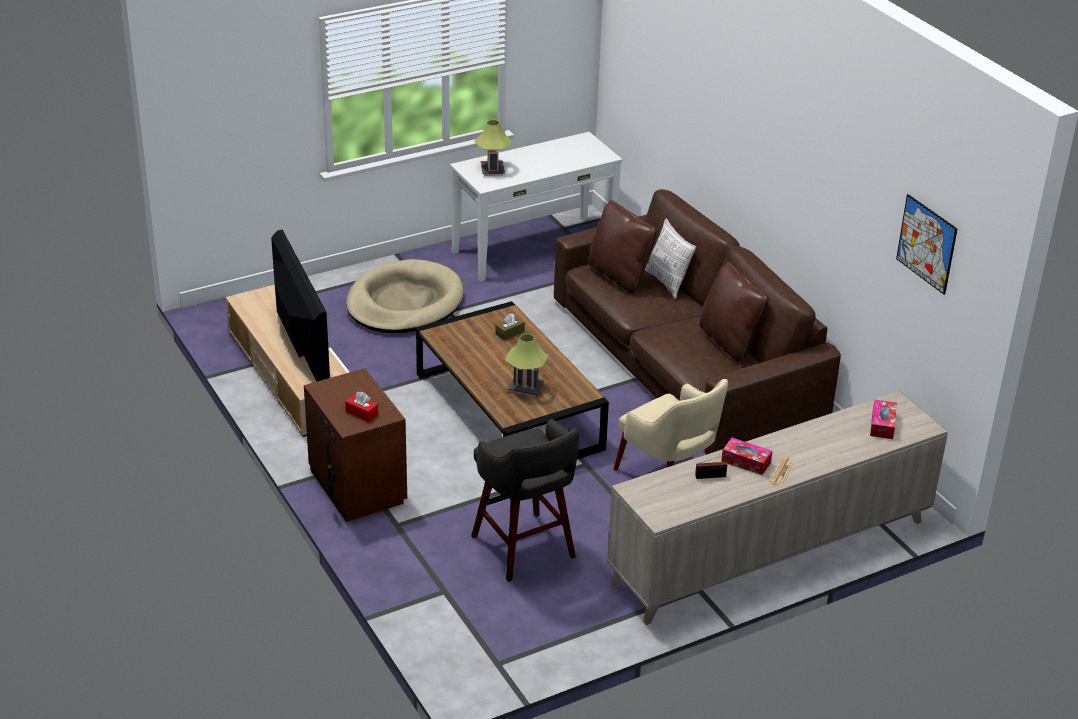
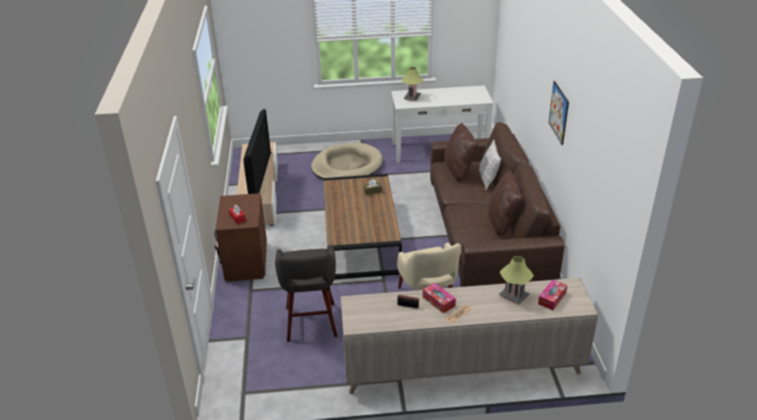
camera: 25 degrees right, 0 degrees up
(525, 388) = (358, 225): table lamp -> table lamp (514, 296)
(926, 244) = (606, 175): picture -> picture (558, 112)

